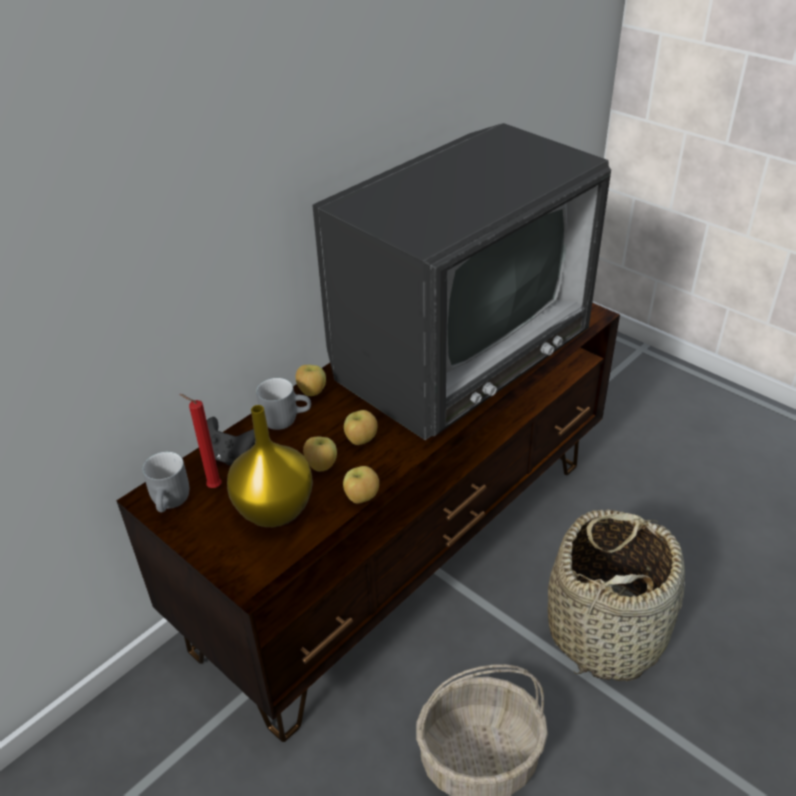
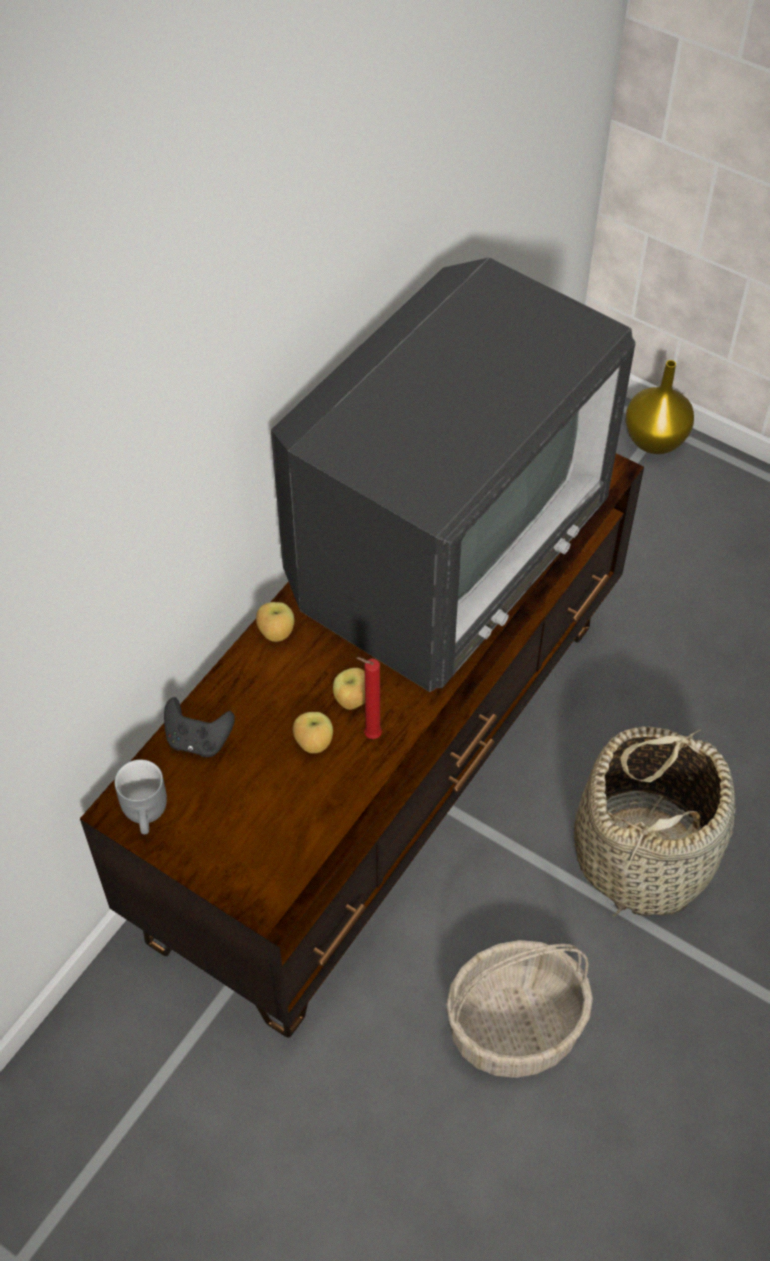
camera: 10 degrees left, 15 degrees up
(212, 487) = (190, 787): red candle -> red candle (369, 735)
(274, 509) = (272, 809): yellow vase -> yellow vase (654, 439)
(285, 417) = (252, 676): grey mug -> none
(361, 498) = (371, 782): apple -> none

